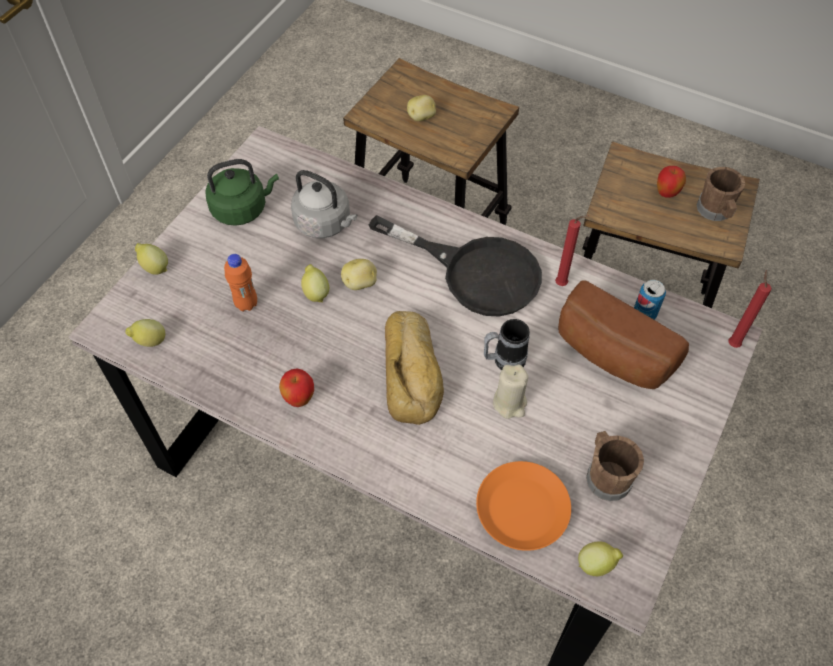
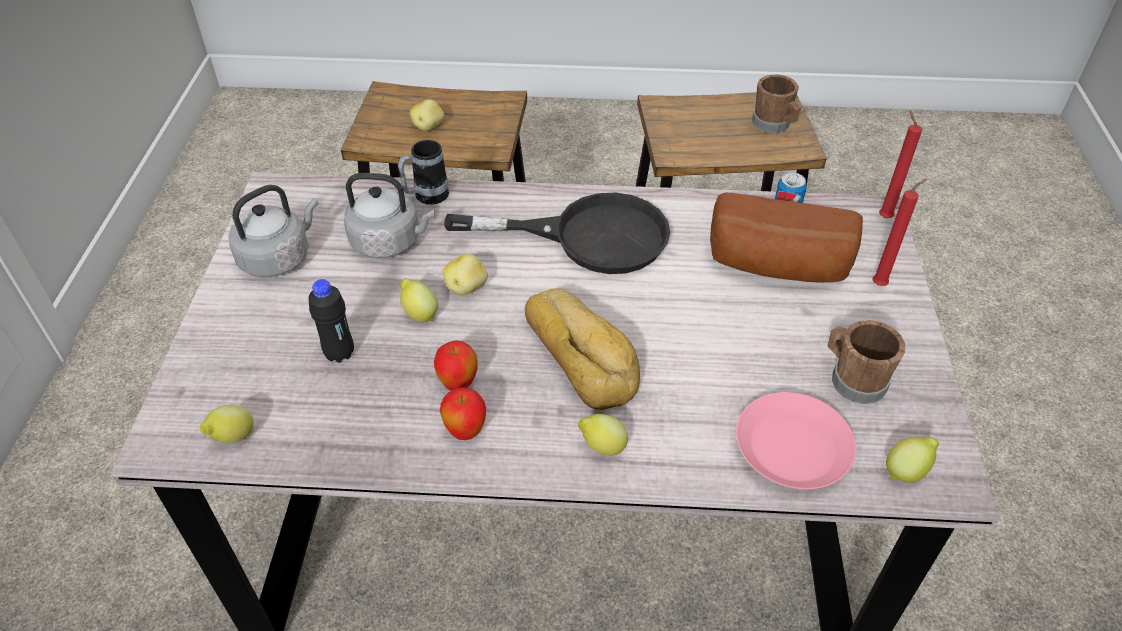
camera: 25 degrees left, 10 degrees down
(154, 267) = (195, 354): lemon -> lemon (602, 447)
(242, 209) = (279, 258): green kettle -> grey kettle
(246, 304) = (339, 353): orange bottle -> black bottle
(503, 361) = (673, 309): mug -> mug (426, 197)
(510, 403) = (708, 347): beige candle -> none
(523, 510) = (793, 448): orange plate -> pink plate
(563, 284) = (686, 218): red candle -> red candle (881, 284)
(666, 193) = (718, 124): apple -> apple (458, 383)

